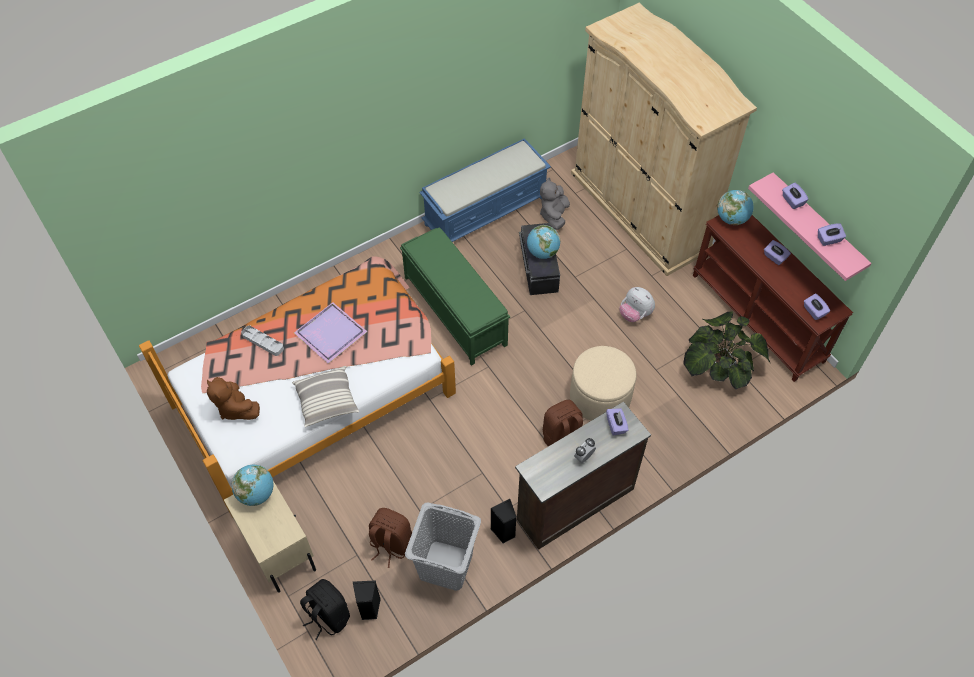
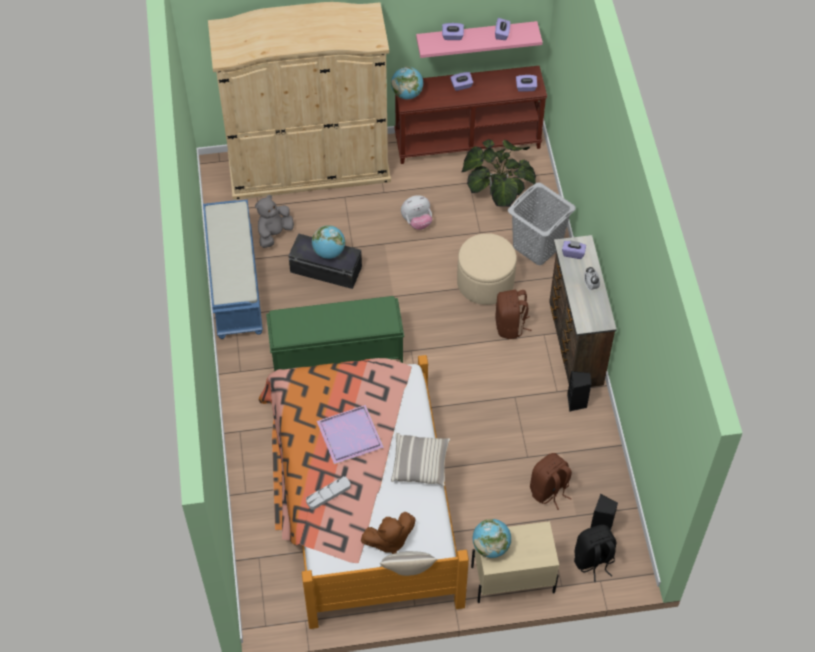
camera: 65 degrees left, 0 degrees up
(207, 437) = (408, 573): none -> pillow
(446, 565) = (587, 456): grey laundry basket -> grey laundry basket (537, 245)
(554, 215) = (274, 233): grey plush toy -> grey plush toy turned 90 degrees clockwise

